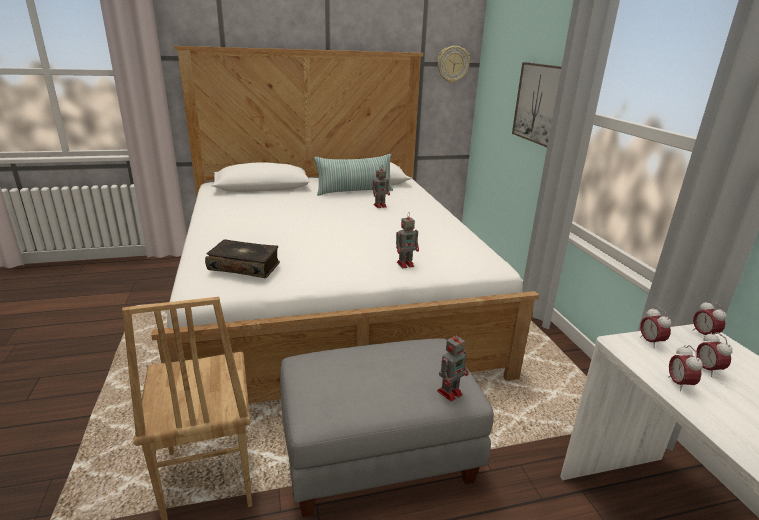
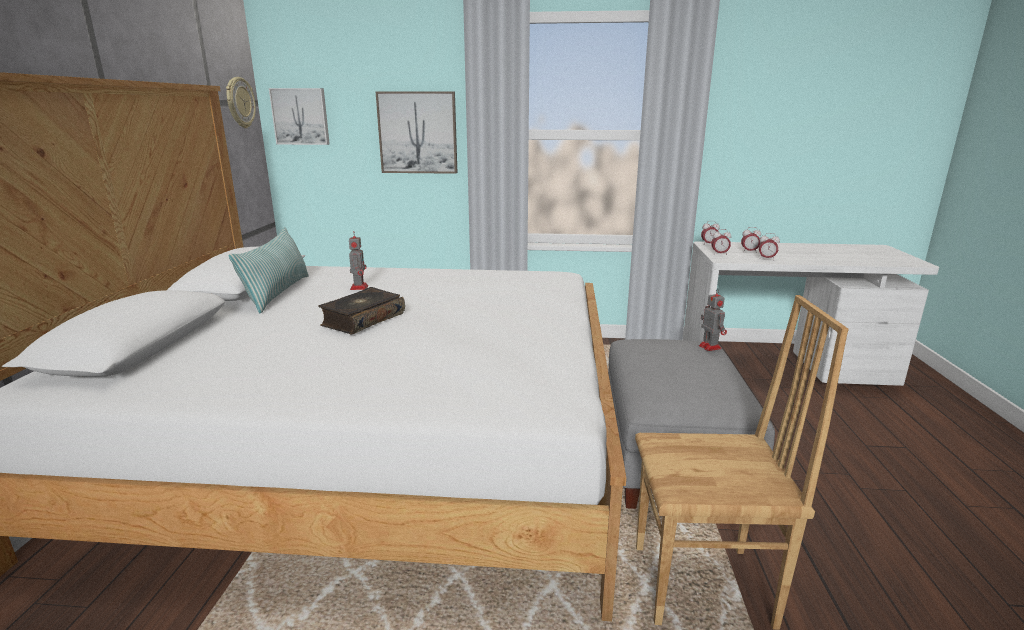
camera: 70 degrees left, 5 degrees down
(244, 266) = (514, 369): book -> book (362, 320)
(406, 264) = (545, 298): toy robot -> none
(491, 78) = (301, 116): none -> picture

